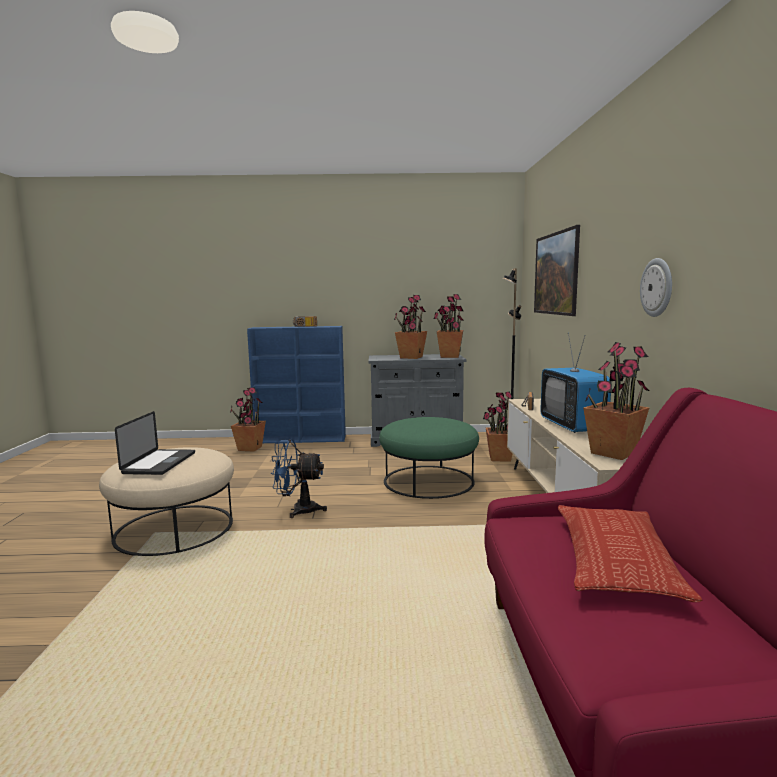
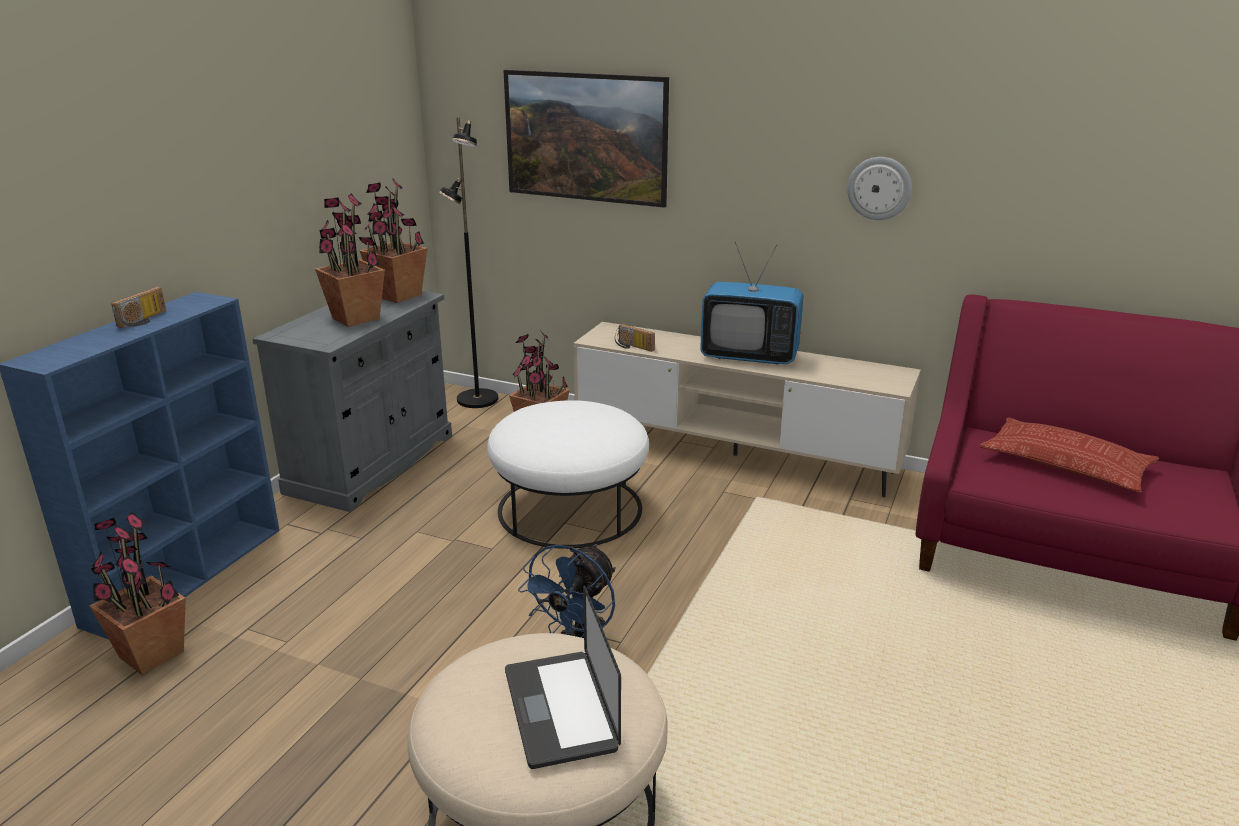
camera: 65 degrees left, 15 degrees up
(159, 463) = (560, 710): laptop -> laptop turned 135 degrees counterclockwise
(429, 481) = (570, 508): green ottoman -> white ottoman
(613, 453) = (862, 374): potted plant -> none

